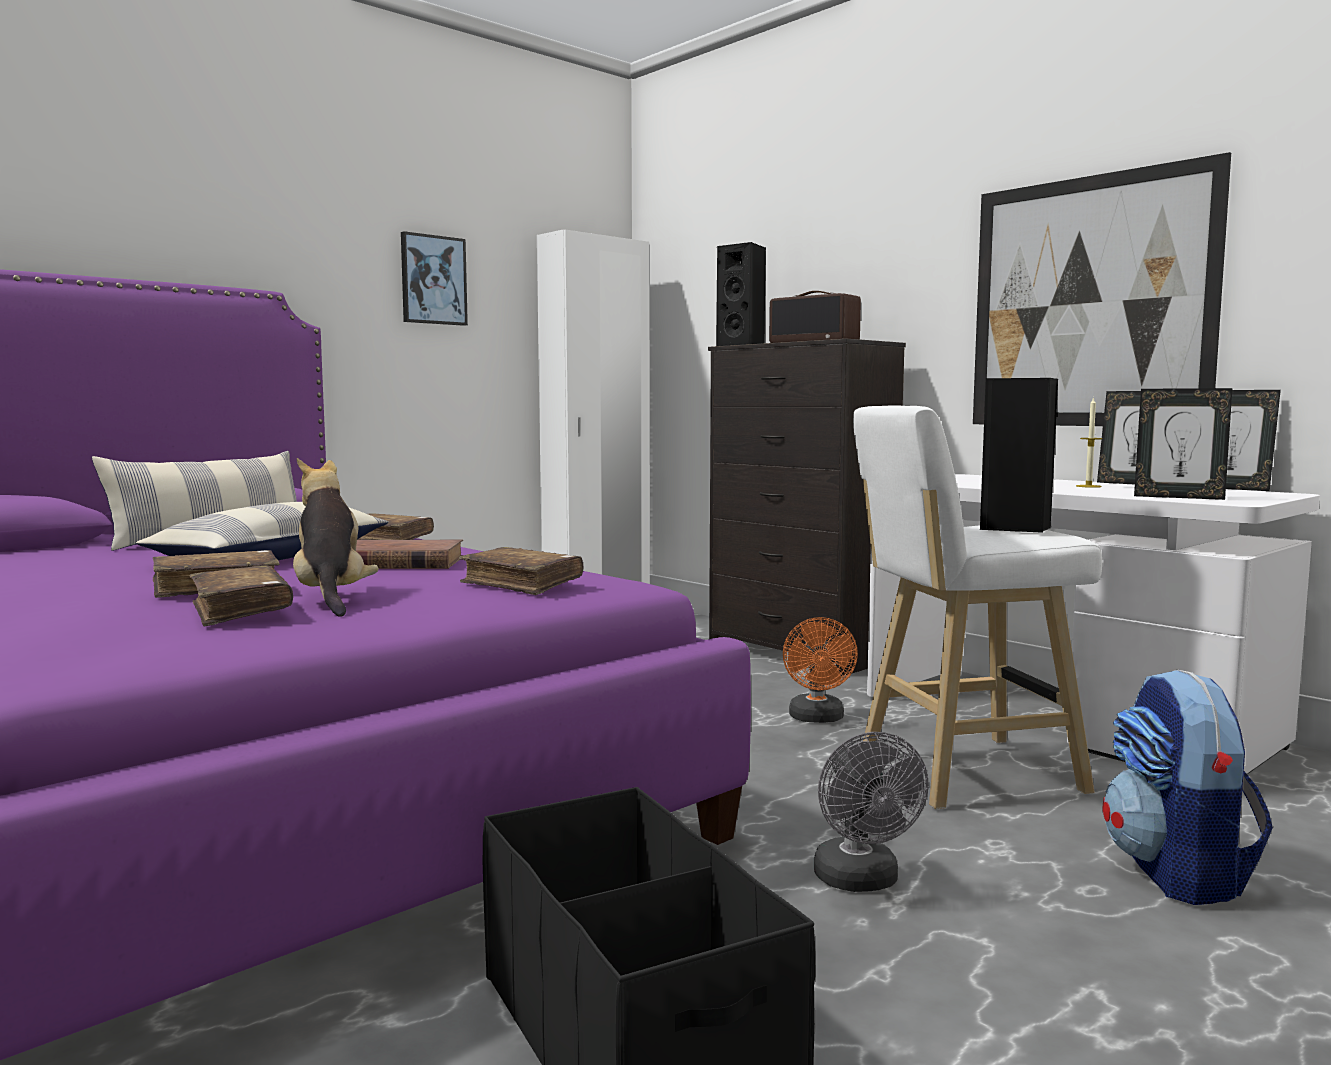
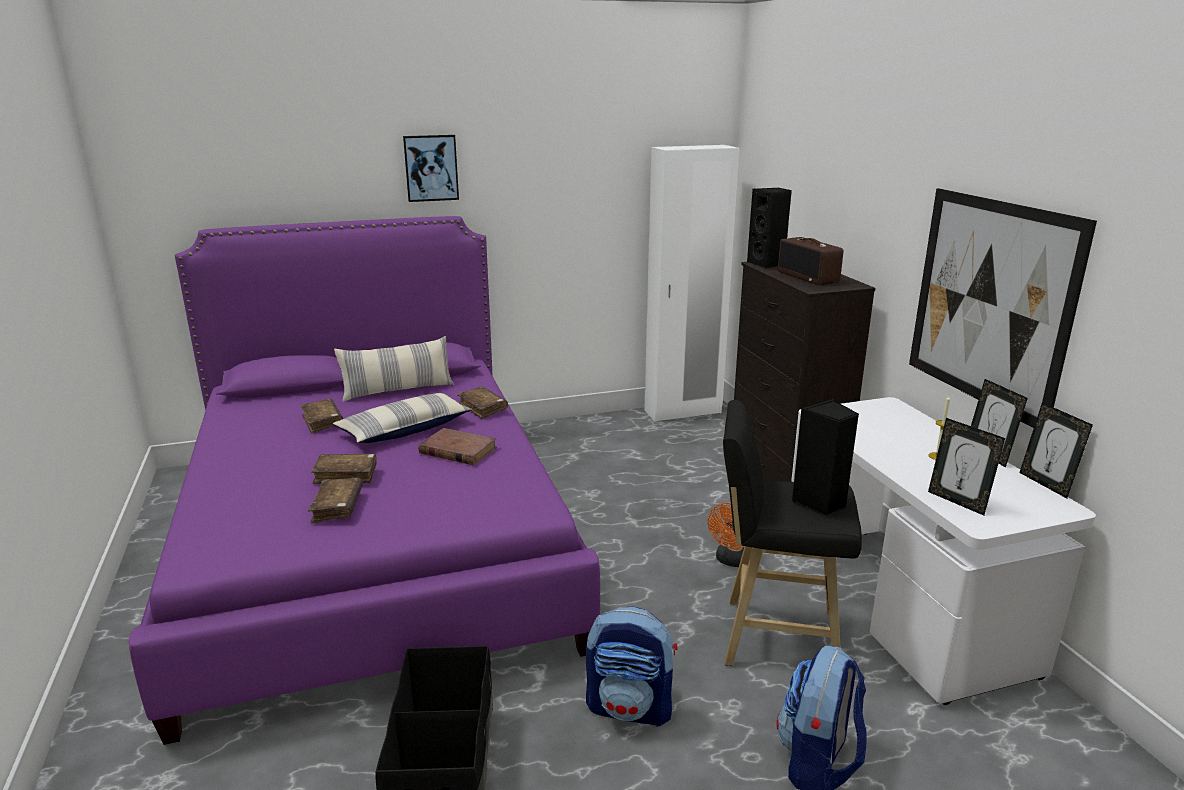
camera: 25 degrees right, 15 degrees up
(331, 598) = (388, 496): plush toy -> none
(433, 280) = (570, 188): picture -> picture (431, 168)
(521, 584) = (488, 498): brown book -> brown book (322, 422)
(861, 882) = (630, 708): grey fan -> backpack
(960, 773) = (774, 637): white stool -> black stool

